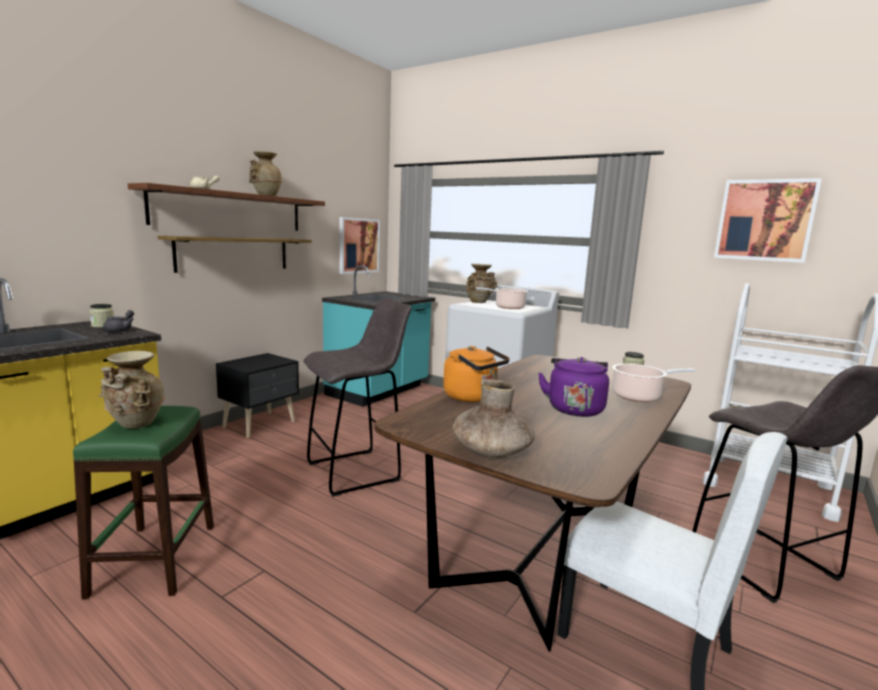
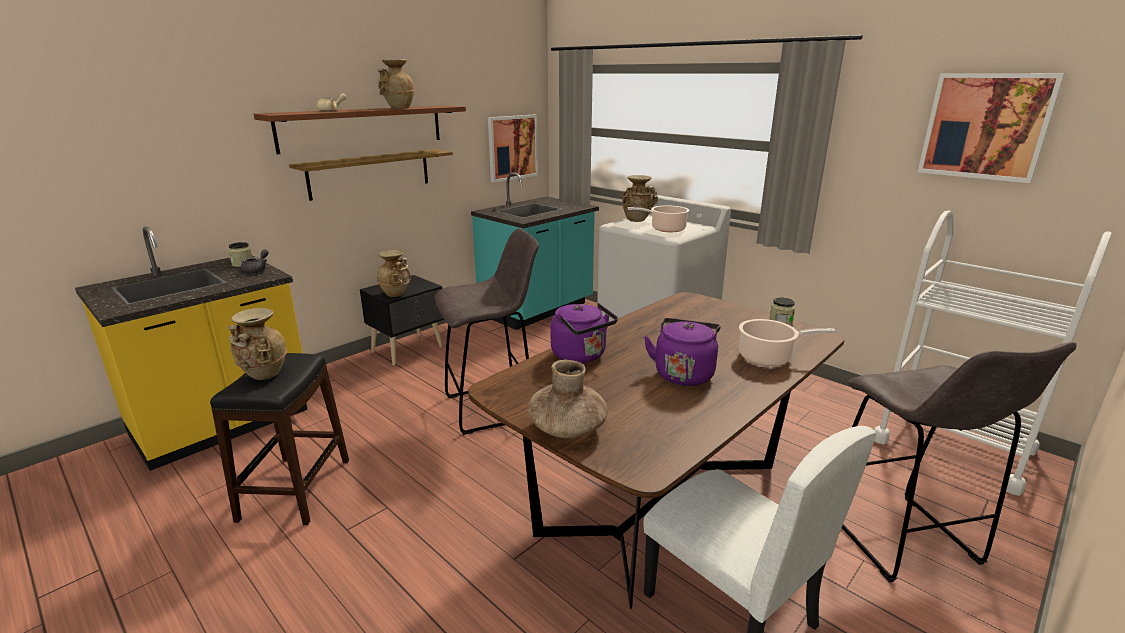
camera: 10 degrees right, 10 degrees up
(154, 559) = (294, 489): green stool -> black stool
(255, 366) = (396, 294): none -> beige vase
(473, 397) = (581, 356): orange kettle -> purple kettle

